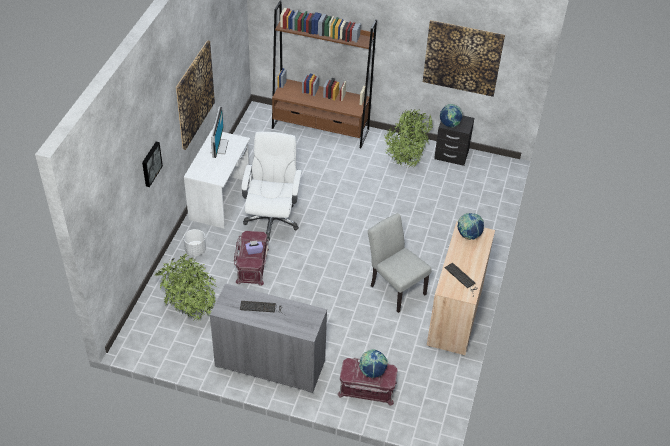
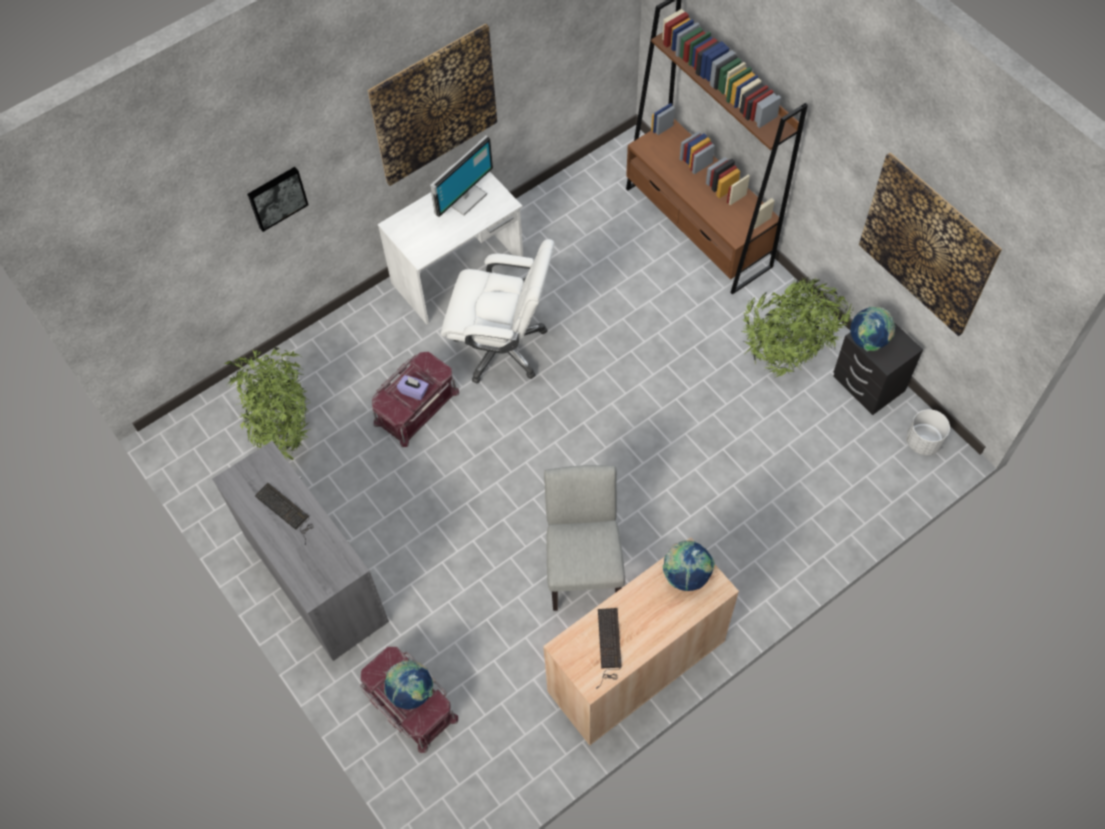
camera: 40 degrees right, 15 degrees up
(195, 250) = (362, 338): white planter -> white planter (923, 441)
(272, 219) = (502, 347): white office chair -> white office chair turned 60 degrees clockwise

